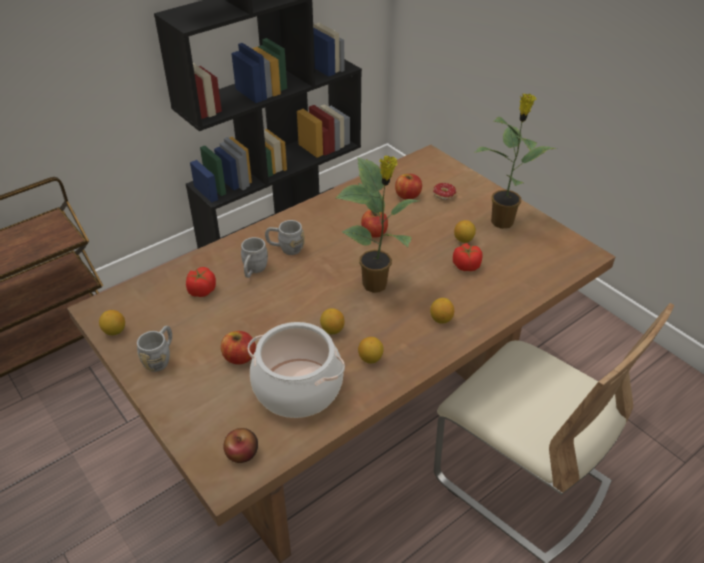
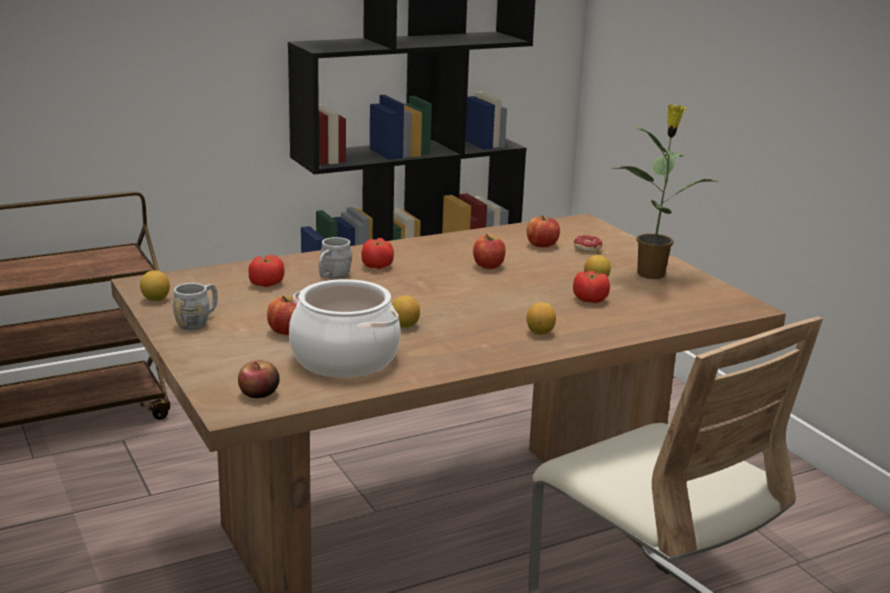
camera: 10 degrees right, 20 degrees down
(285, 248) = (377, 266): grey mug -> tomato
(370, 358) = (440, 349): lemon -> none
(376, 285) = (473, 301): potted plant -> none

